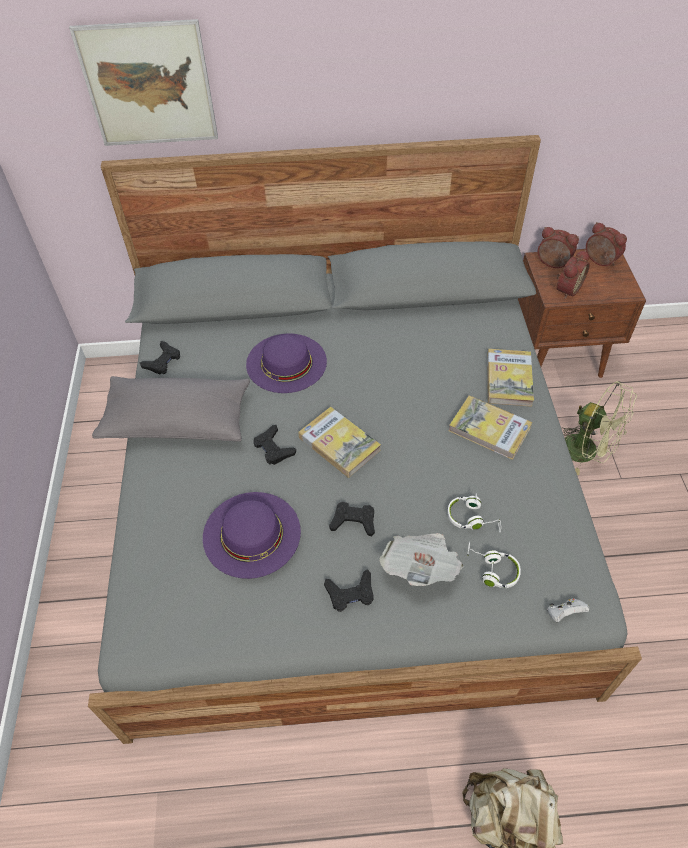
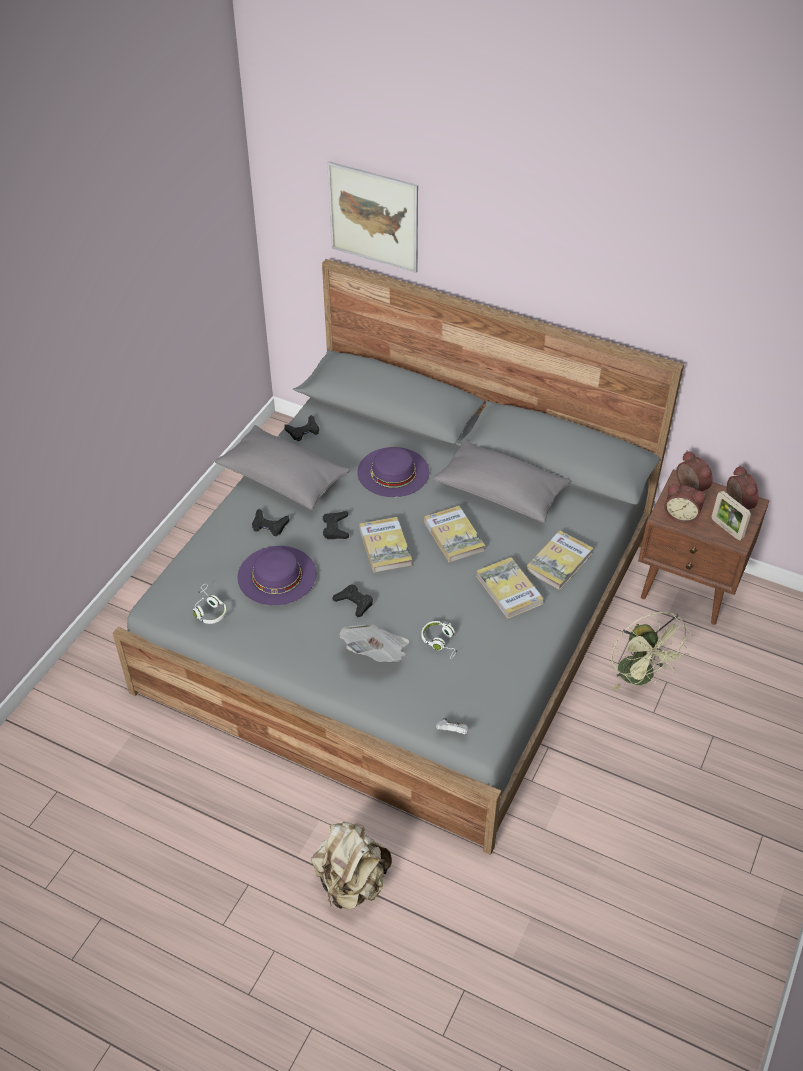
camera: 30 degrees right, 5 degrees down
(350, 593) = (315, 645): black game controller -> black game controller (269, 525)
(395, 400) = (453, 536): none -> book
(403, 338) = (501, 493): none -> grey pillow
(492, 569) = (425, 680): white headphones -> white headphones (209, 610)
(566, 289) = (681, 515): alarm clock -> alarm clock turned 45 degrees clockwise
(611, 285) = (726, 529): none -> picture frame

